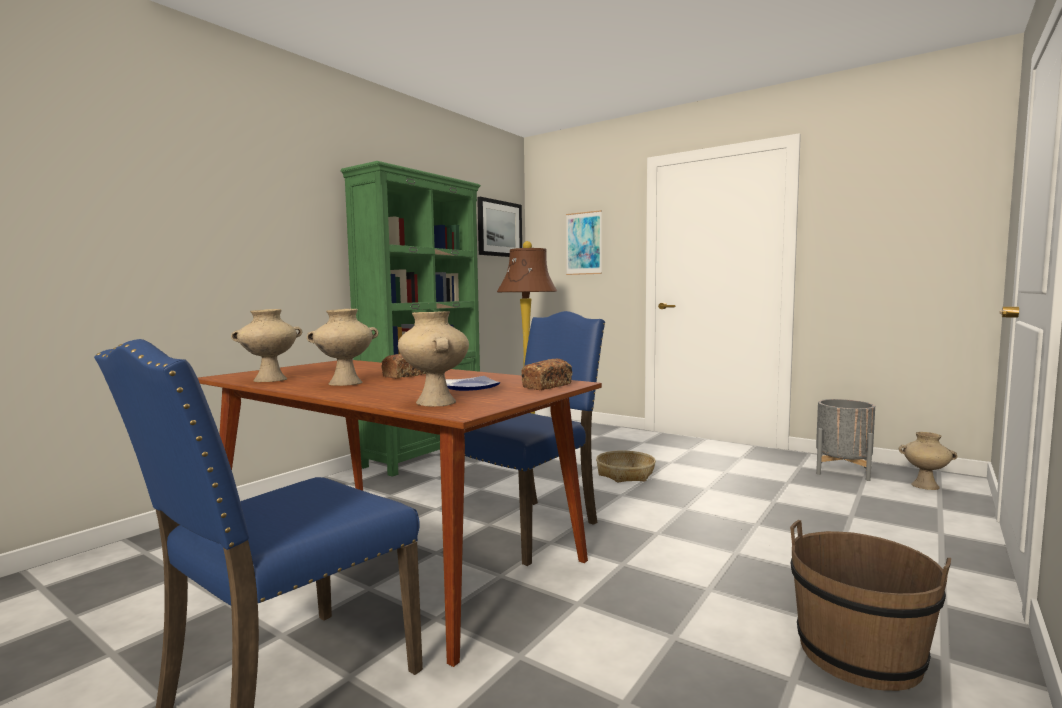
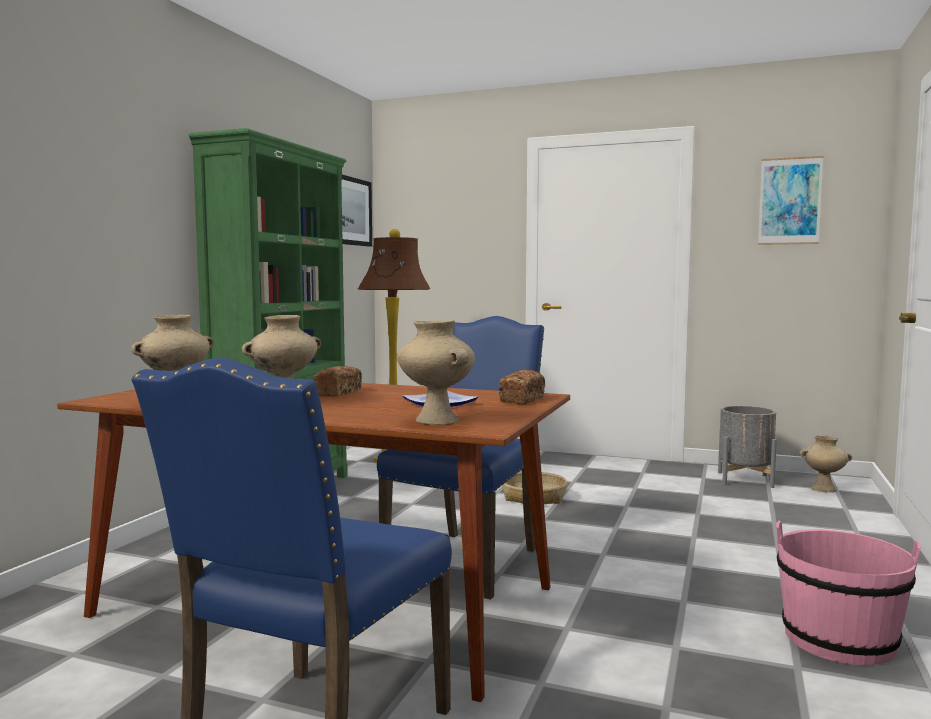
camera: 15 degrees left, 0 degrees up
(584, 243) = (450, 232): picture -> picture (789, 201)
(859, 654) = (839, 639): brown bucket -> pink bucket

